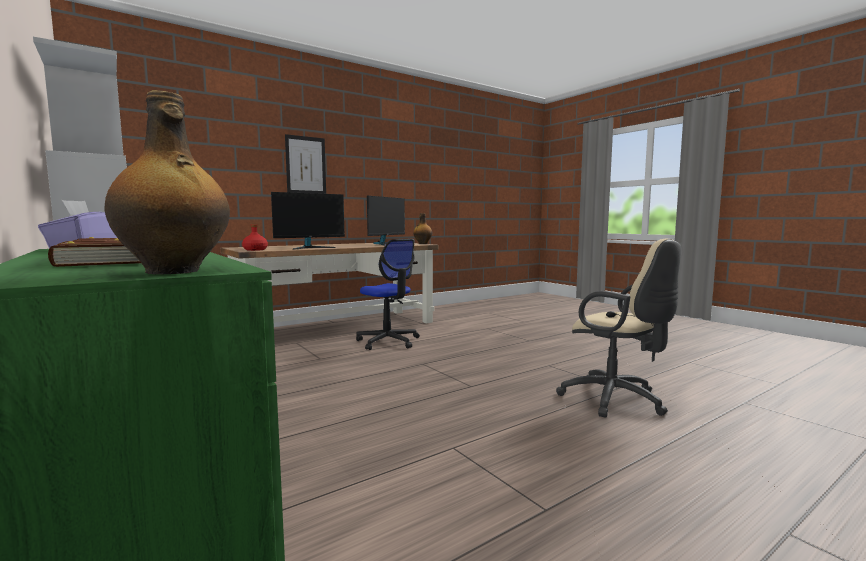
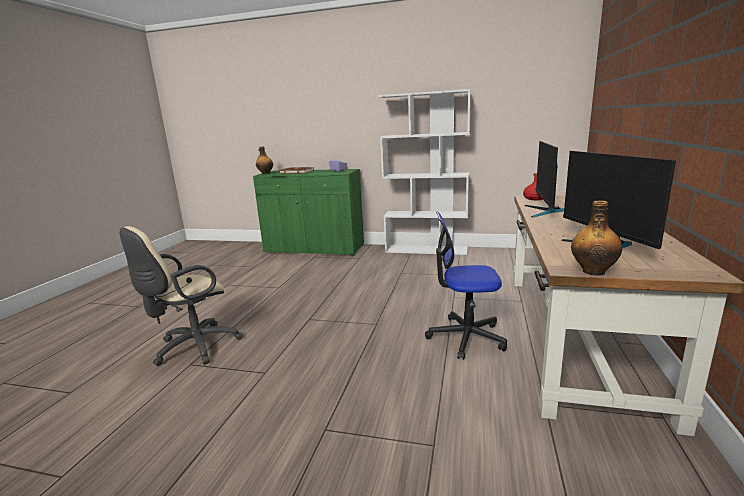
camera: 140 degrees right, 10 degrees up
(306, 165) = (672, 88): picture -> none
(617, 401) = (193, 348): beige office chair -> beige office chair turned 60 degrees counterclockwise

